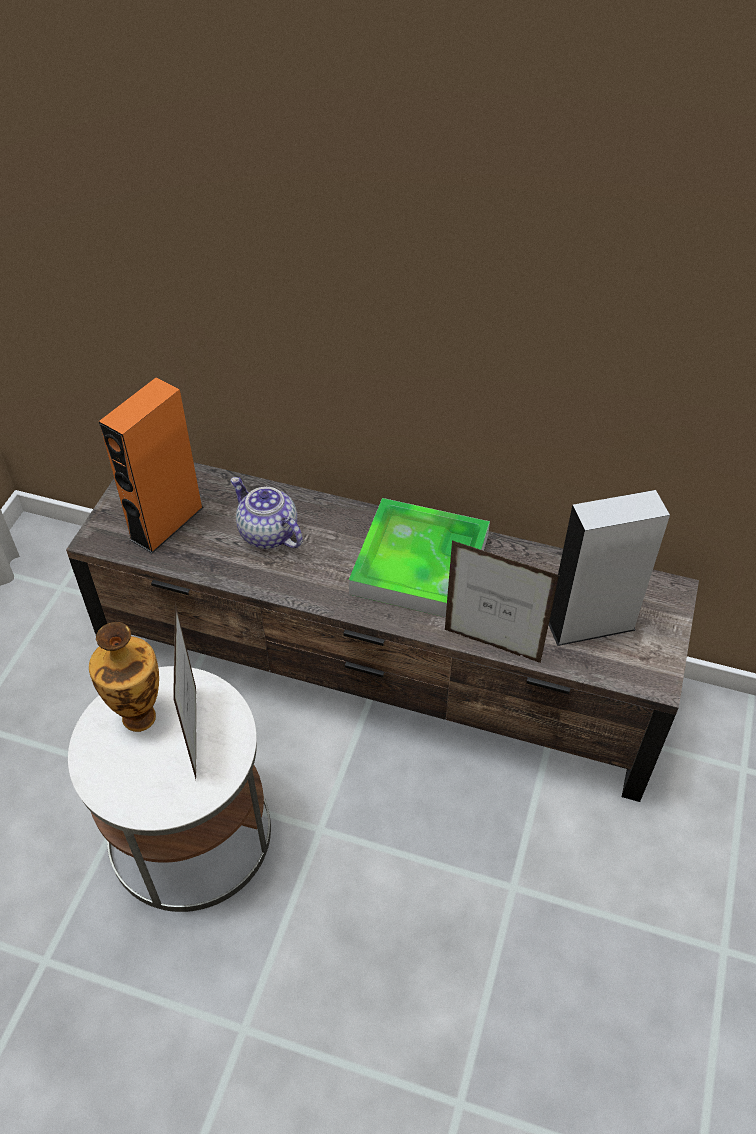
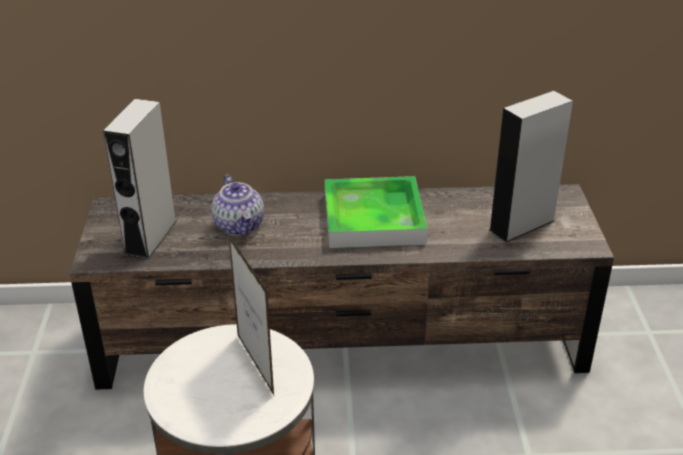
camera: 20 degrees left, 15 degrees down
(139, 714) = (198, 365): vase -> none
(166, 523) = (150, 237): orange speaker -> grey speaker
(267, 533) = (240, 226): teapot -> teapot turned 135 degrees counterclockwise
(492, 646) = (459, 253): picture frame -> none

